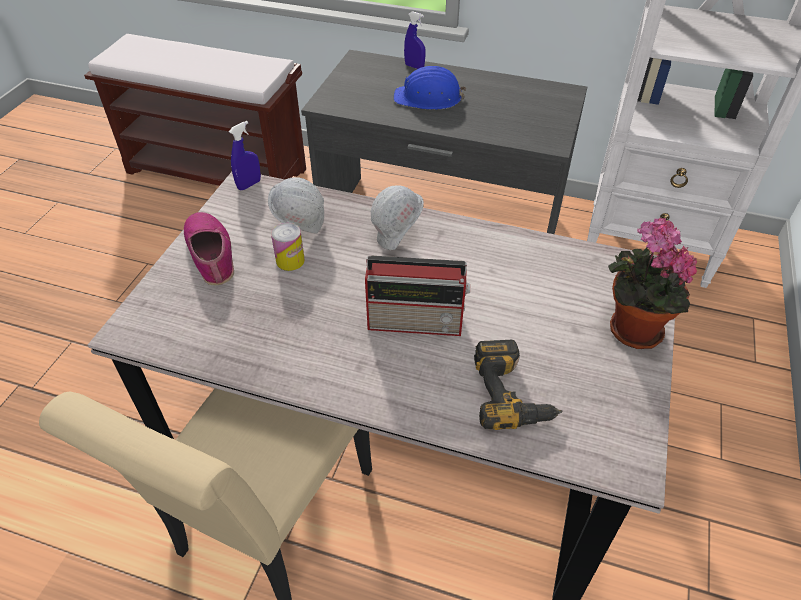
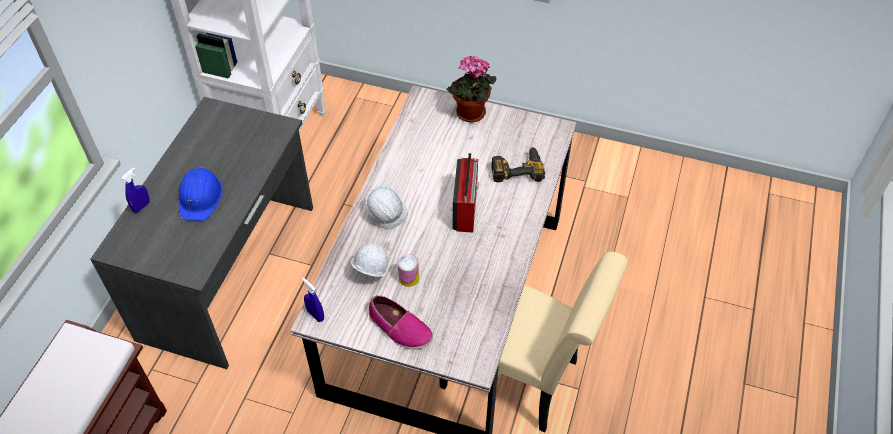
camera: 90 degrees left, 5 degrees up
(211, 254) = (399, 328): shoe -> shoe turned 120 degrees counterclockwise

